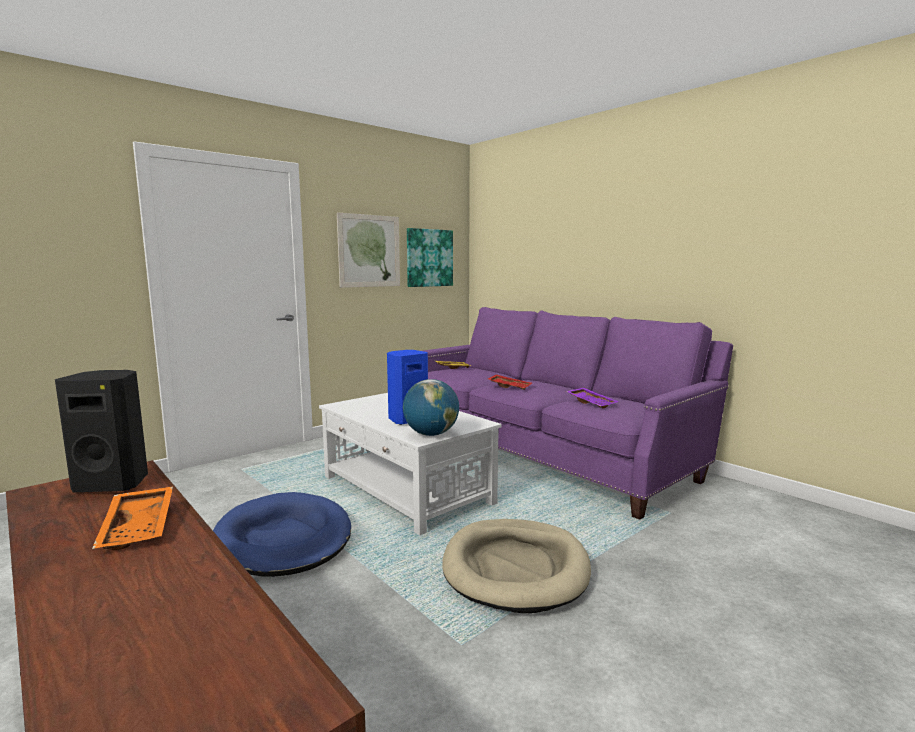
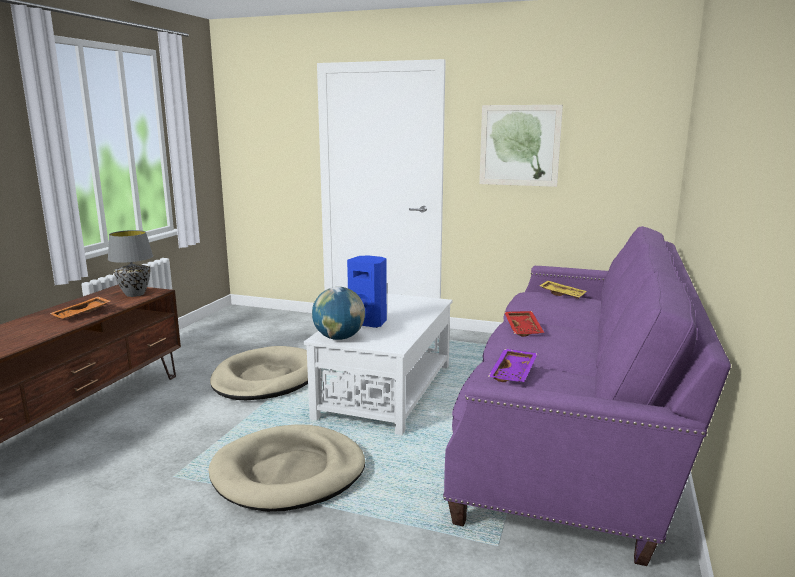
camera: 60 degrees right, 5 degrees up
(114, 483) = (135, 294): black speaker -> grey table lamp
(283, 539) = (265, 378): blue dog bed -> beige dog bed
(429, 258) = (608, 154): picture -> none

